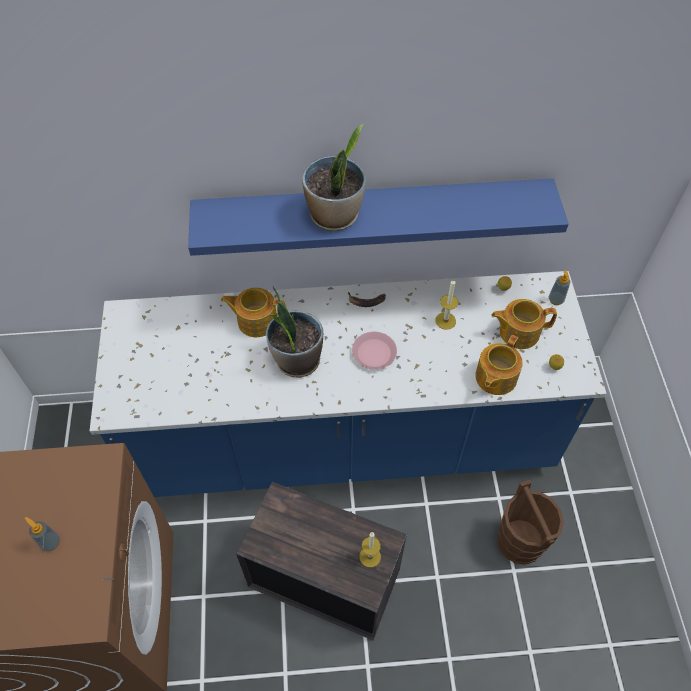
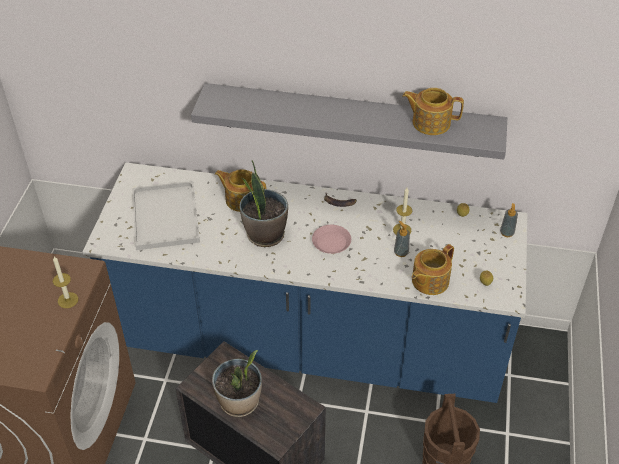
camera: 15 degrees right, 10 degrees down
(50, 542) = (26, 316): soap dispenser -> soap dispenser (401, 252)
(177, 363) = (166, 217): none -> white tray
(335, 216) = (313, 112): potted plant -> potted plant (239, 402)
(370, 556) = (287, 416): candle -> candle (68, 300)
(373, 211) = (351, 120): blue shelf -> grey shelf
(518, 332) = (463, 251): teapot -> teapot (430, 122)

